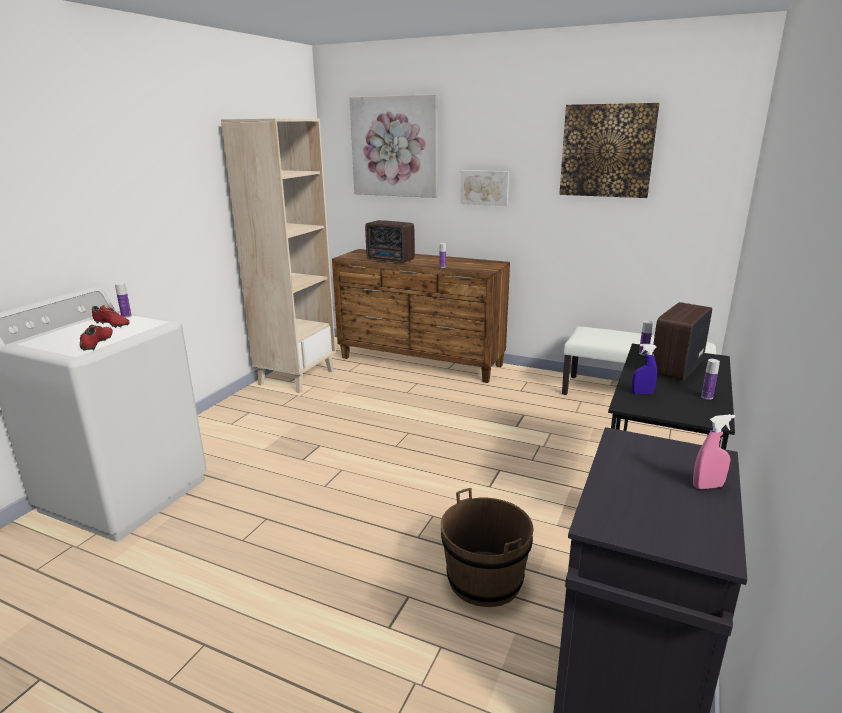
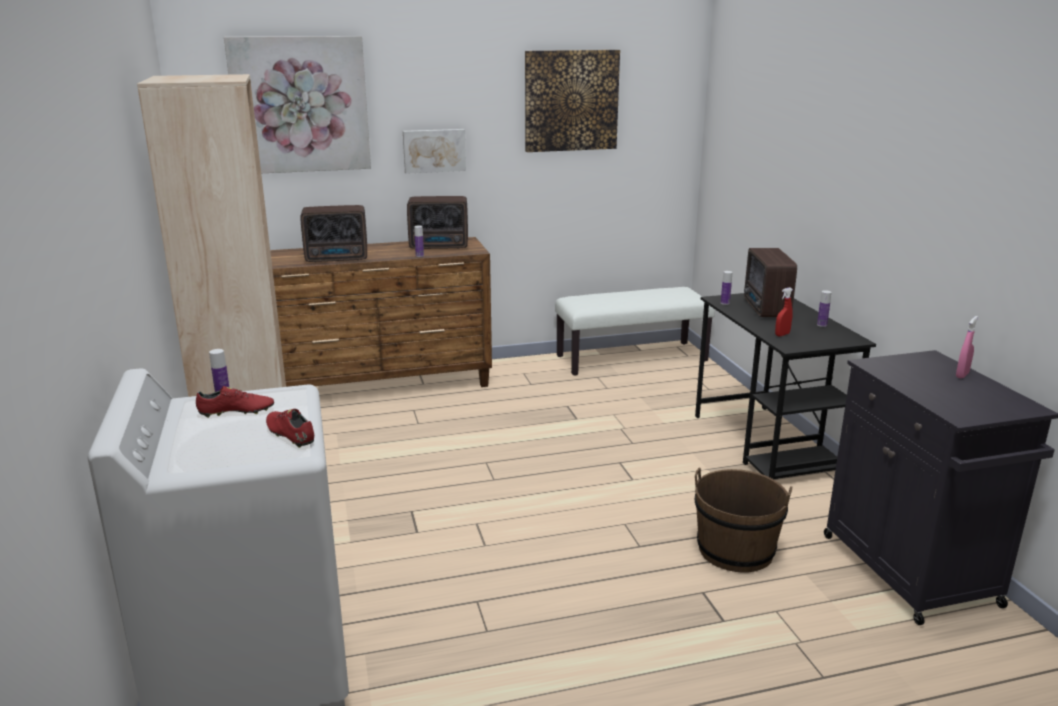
camera: 40 degrees left, 0 degrees up
(470, 264) = (440, 246): none -> radio
(642, 393) = (782, 334): blue spray bottle -> red spray bottle

